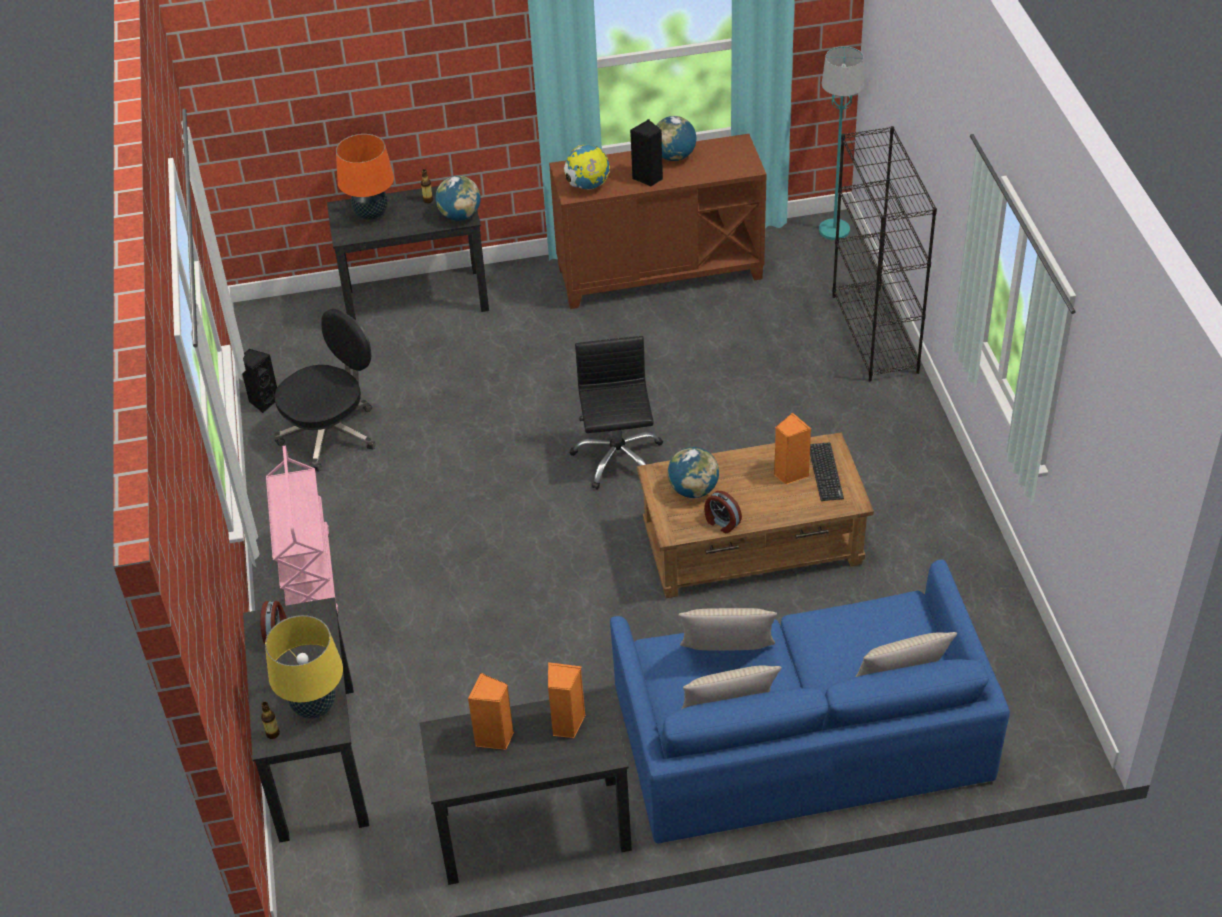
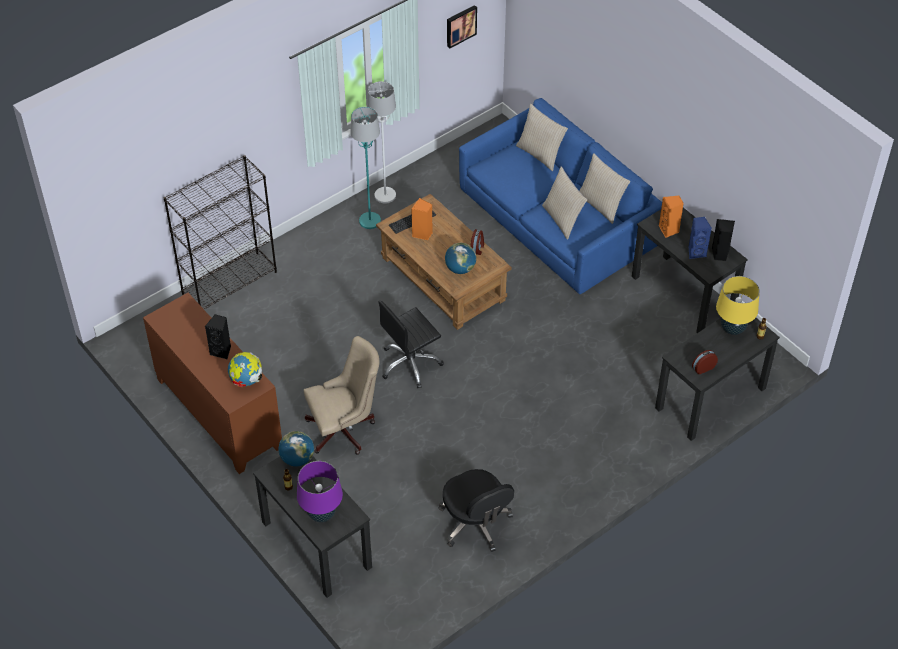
camera: 120 degrees left, 5 degrees up
(263, 401) = (469, 581): black speaker -> black speaker (720, 254)
(308, 576) = (597, 470): pink cart -> none
(331, 433) = (475, 523): black office chair -> black office chair turned 135 degrees counterclockwise
(371, 214) = (321, 514): orange table lamp -> purple table lamp
(495, 737) = (696, 252): orange speaker -> blue speaker
(556, 367) = (345, 430): none -> beige office chair
(674, 156) = (189, 346): globe -> none
(834, 230) = (127, 336): turquoise floor lamp -> turquoise floor lamp (369, 221)
(968, 539) = (385, 195): none -> white floor lamp
(1112, 494) = (460, 25): none -> picture

